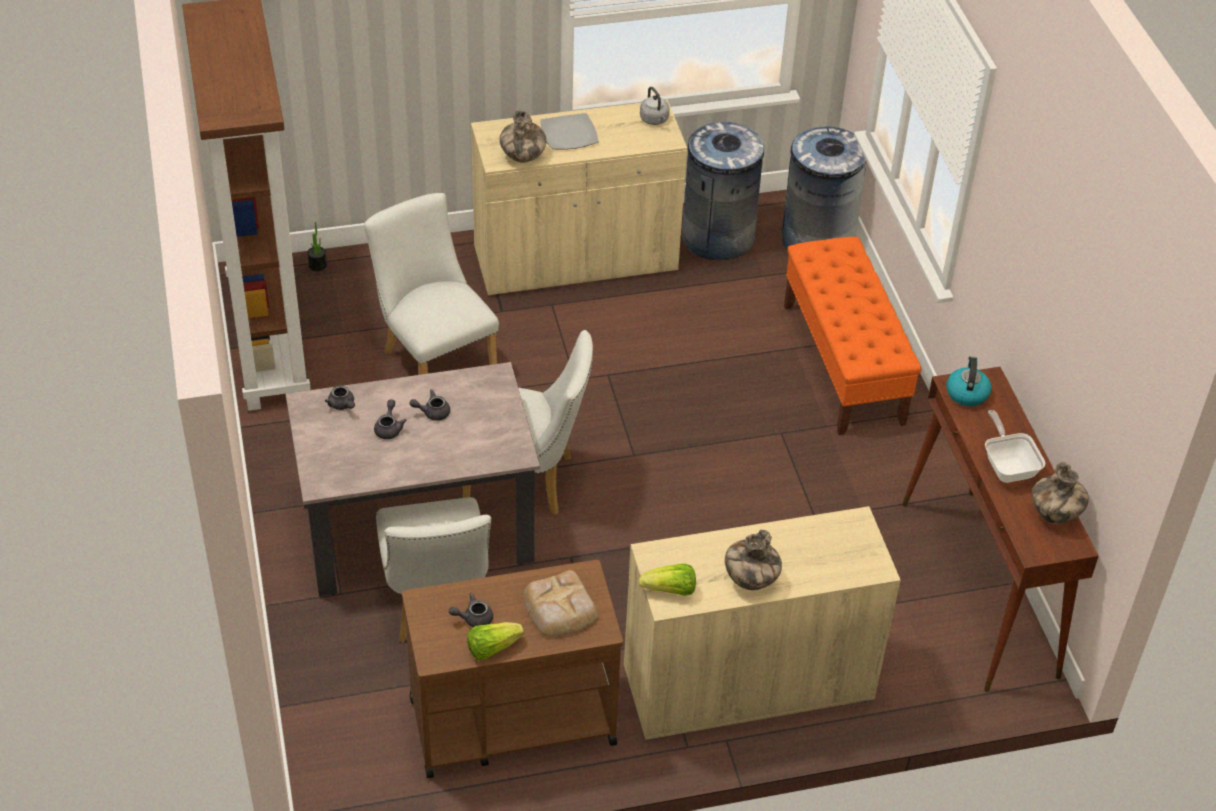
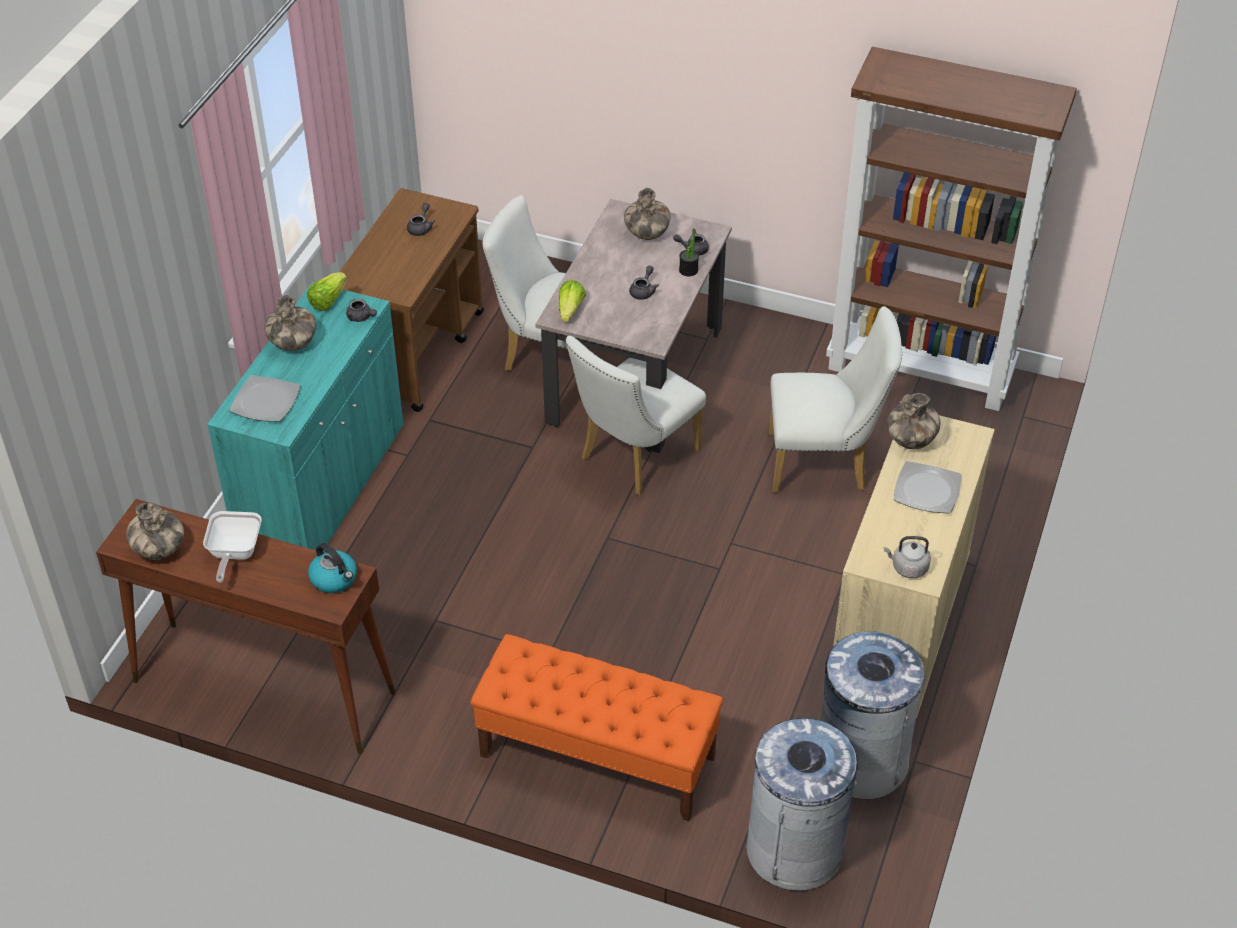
camera: 125 degrees right, 0 degrees up
(317, 265) = (1010, 438): potted plant -> potted plant (688, 270)
(344, 446) = (647, 234): none -> vase
(389, 428) = (646, 263): grey teapot -> grey teapot (361, 317)
(492, 648) = (388, 226): lettuce -> lettuce (570, 310)
(559, 609) = (387, 269): bread -> none
(747, 683) = (322, 487): beige cabinet -> turquoise cabinet
(836, 554) = (266, 402): none -> plate
(1008, 466) = (234, 554): frying pan -> frying pan turned 75 degrees clockwise

